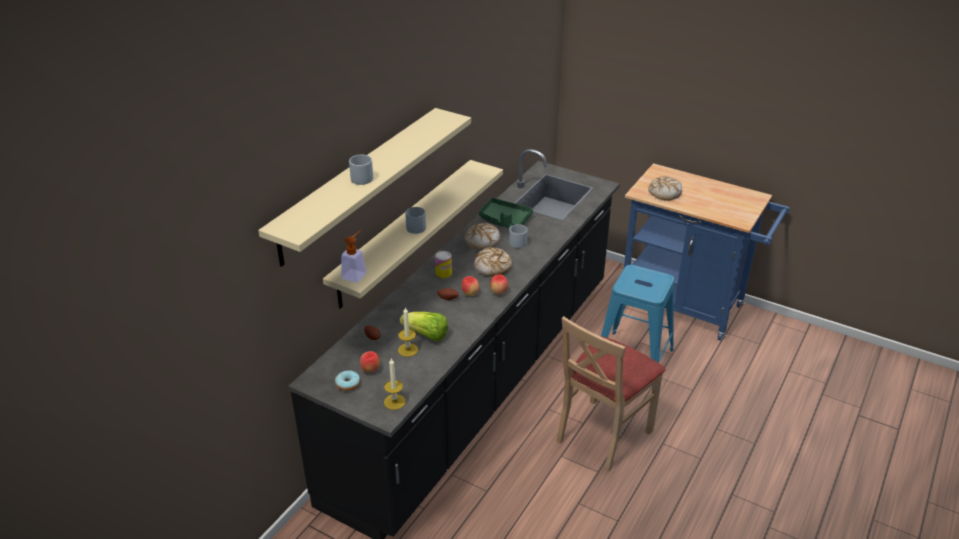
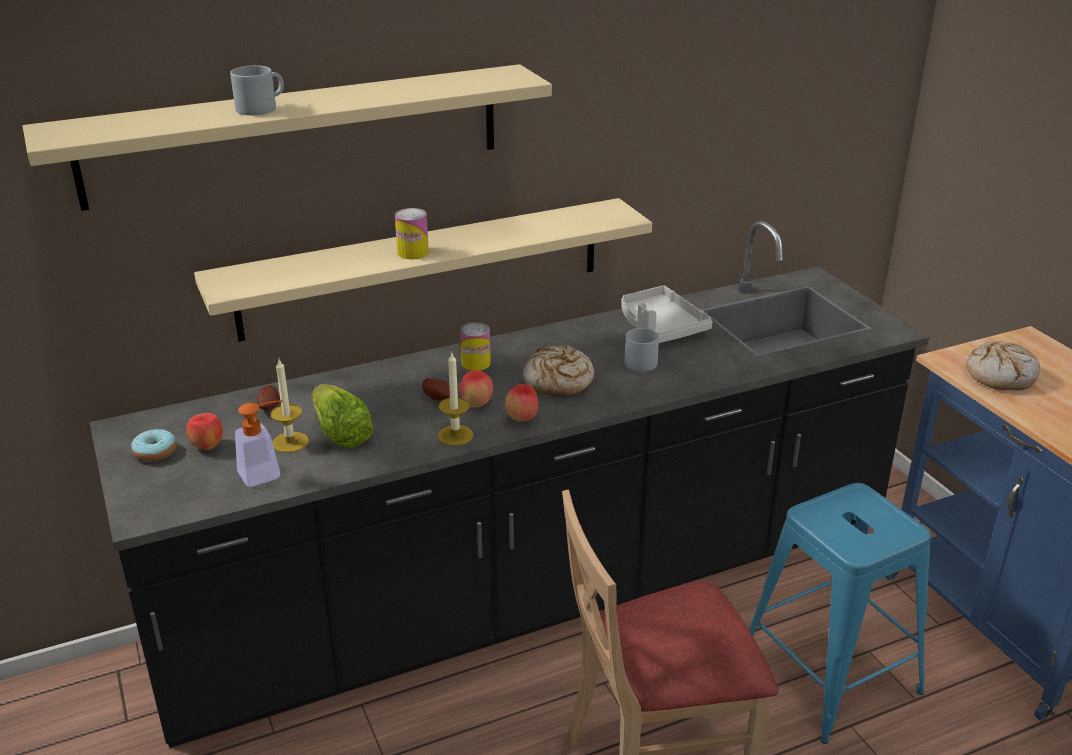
camera: 35 degrees right, 5 degrees down
(356, 274) = (241, 281): soap dispenser -> soap dispenser (267, 473)
(394, 402) = (176, 503): candle -> candle (455, 435)
(417, 226) = (413, 252): grey mug -> can
(482, 241) = (589, 342): bread -> none
(504, 220) = (660, 326): green tray -> grey tray

